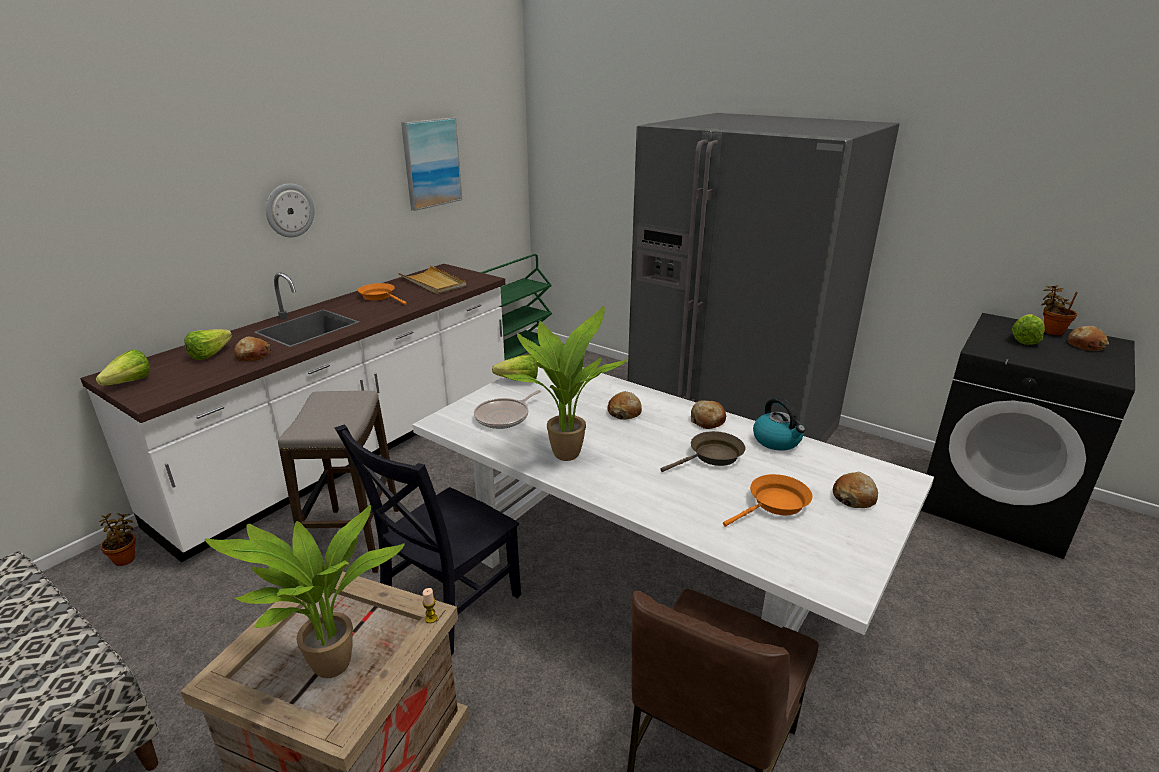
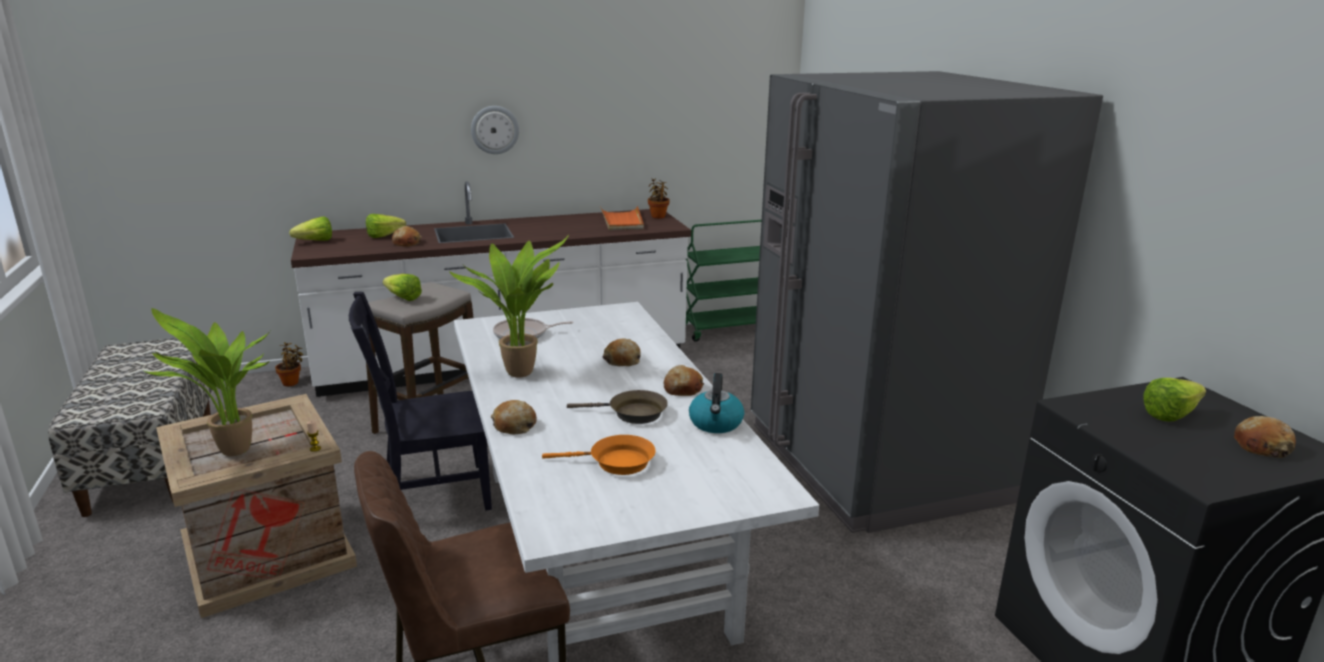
camera: 35 degrees right, 5 degrees down
(379, 296) = (561, 223): orange frying pan -> none
(431, 163) = (660, 104): picture -> none
(433, 282) = (622, 221): beige tray -> orange tray
(515, 380) = (578, 313): lettuce -> lettuce (401, 297)
(854, 497) = (698, 486): bread -> bread (514, 425)
(1050, 331) = (1242, 419): potted plant -> potted plant (658, 216)

